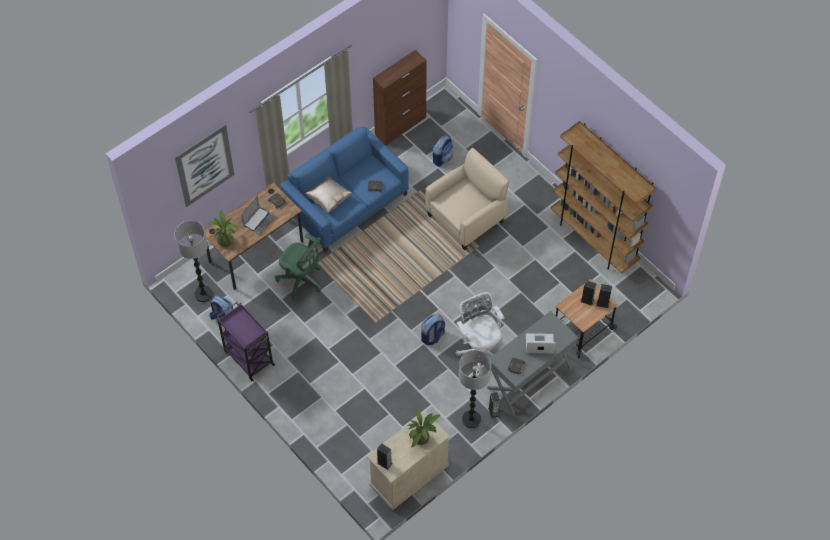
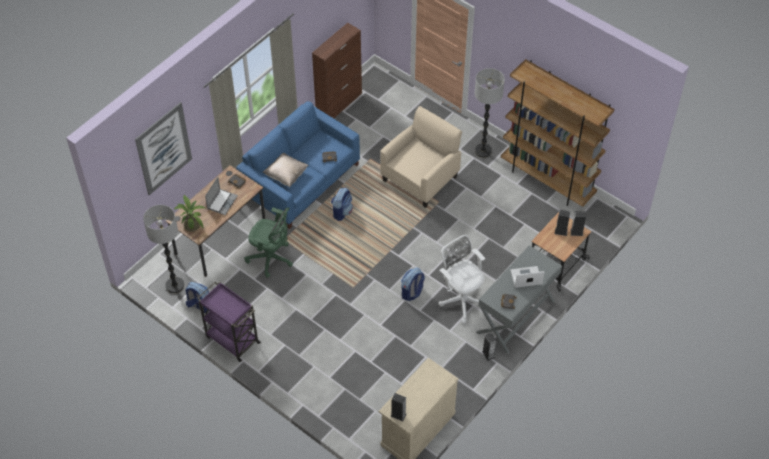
camera: 10 degrees left, 5 degrees down
(423, 437) = (431, 383): potted plant -> none
(442, 158) = (385, 127): backpack -> backpack (341, 212)
(471, 419) = (468, 365): floor lamp -> floor lamp (483, 151)

